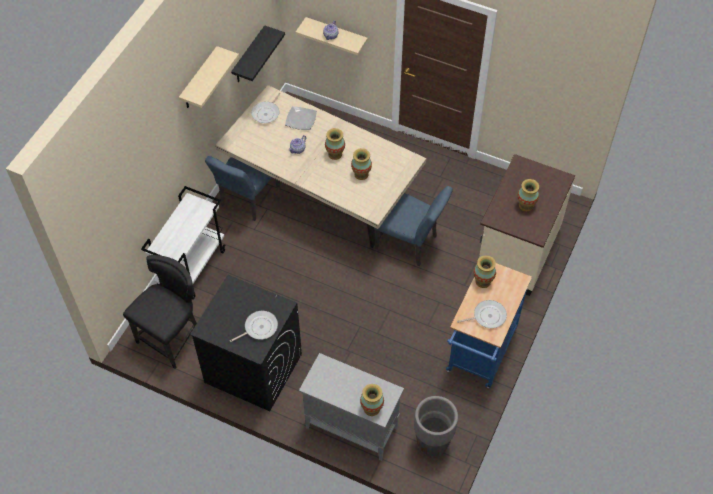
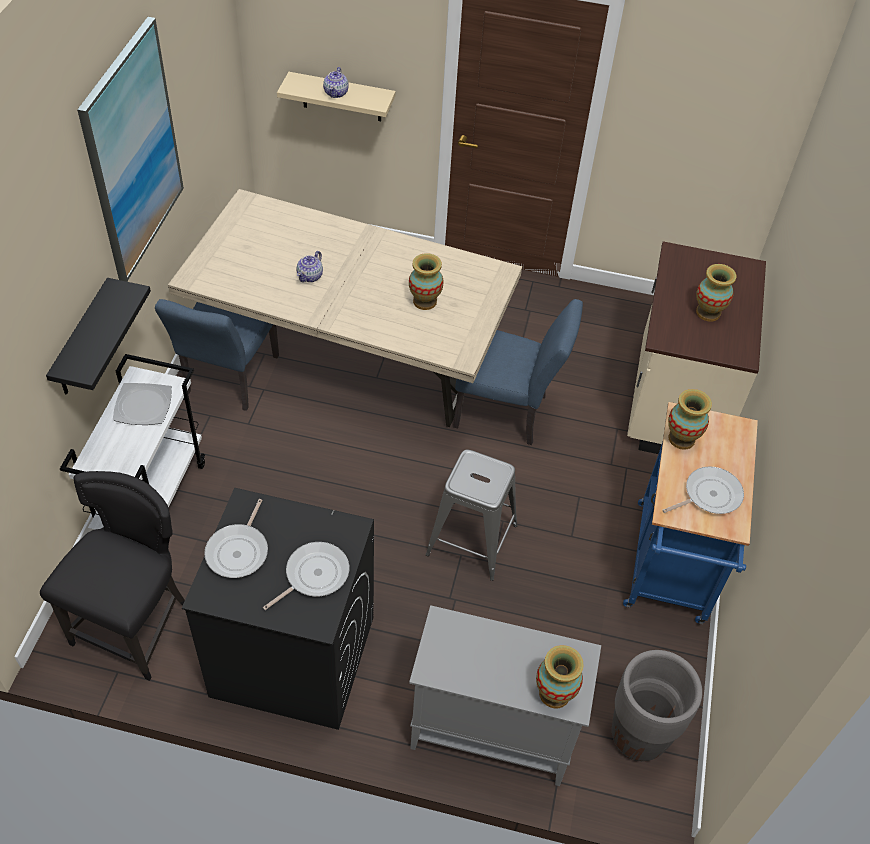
camera: 15 degrees left, 5 degrees down
(199, 80) = (133, 152): beige shelf -> picture
(249, 56) = (205, 135): black shelf -> black shelf (82, 341)
(266, 113) = (246, 228): frying pan -> frying pan (239, 551)
(301, 119) = (305, 231): plate -> plate (143, 405)
(335, 154) = (374, 276): vase -> none
(368, 318) = (472, 540): none -> grey stool

